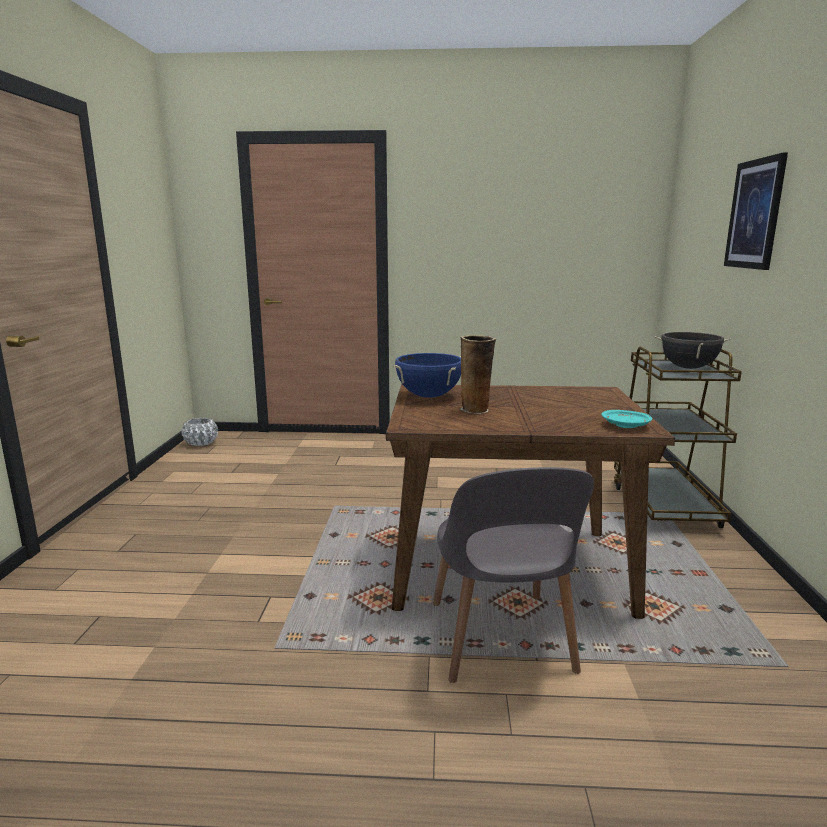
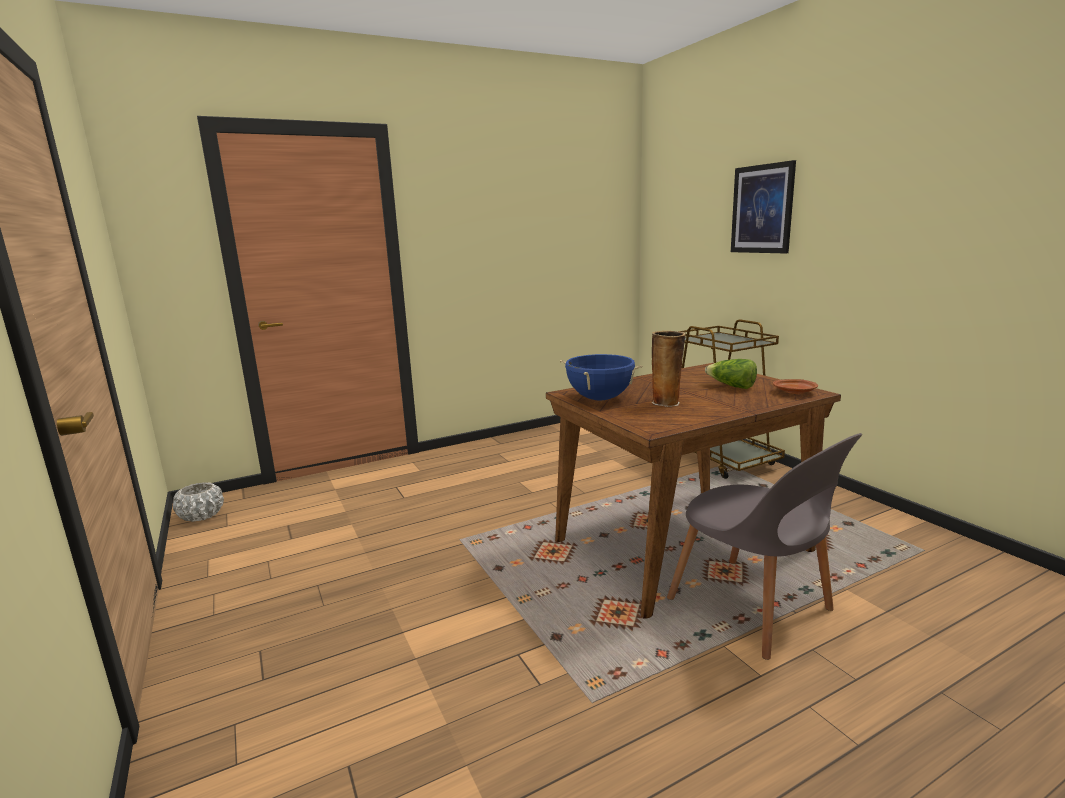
camera: 30 degrees left, 0 degrees up
(574, 409) = (731, 386): none -> lettuce
(626, 426) = (795, 392): turquoise plate -> brown plate
(688, 368) = (727, 339): black cooking pot -> none

